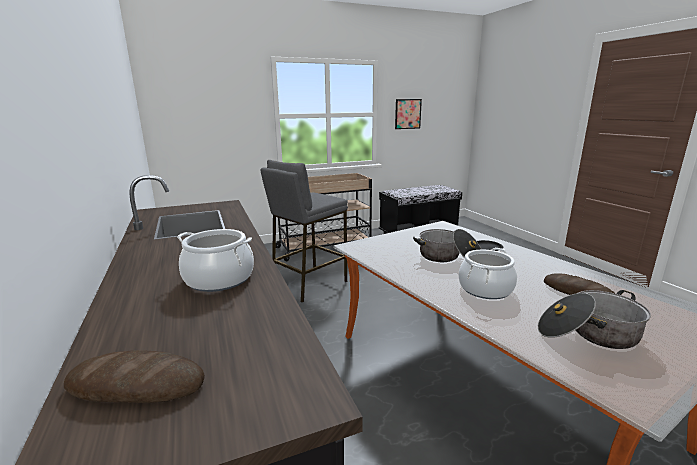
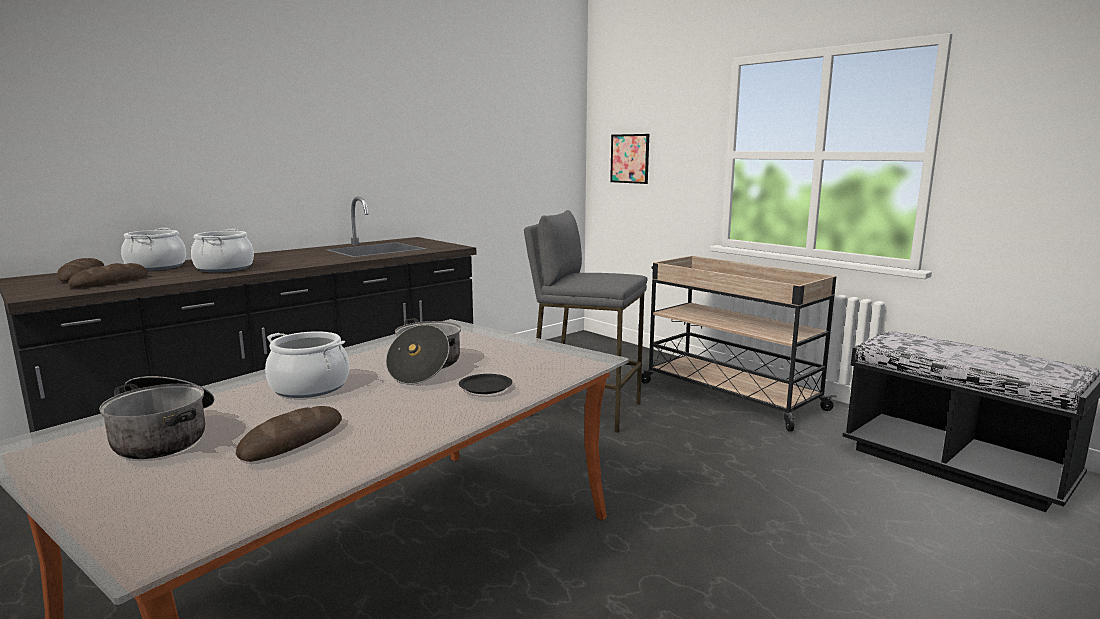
camera: 70 degrees right, 5 degrees down
(135, 325) = (156, 267): none -> cooking pot
(238, 346) = (110, 281): none -> bread
(408, 114) = (1035, 158): picture -> picture (630, 158)

